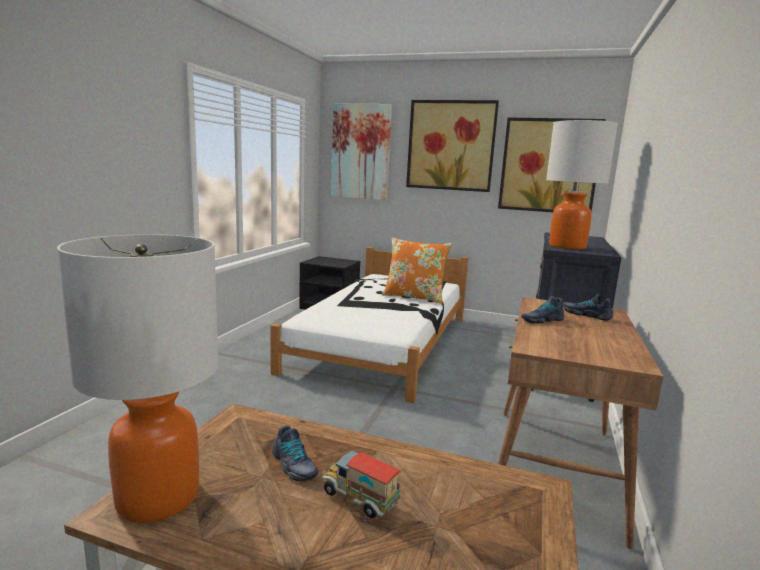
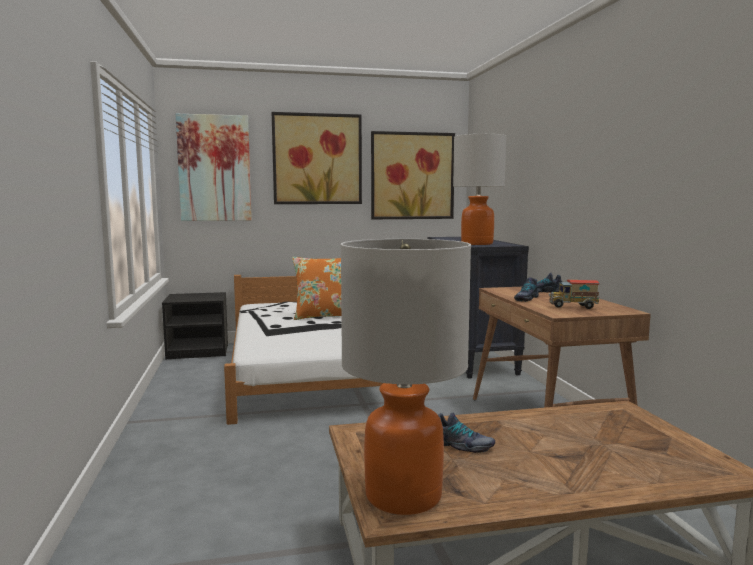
camera: 30 degrees left, 5 degrees down
(360, 499) = (539, 447): toy truck -> toy truck (572, 307)

